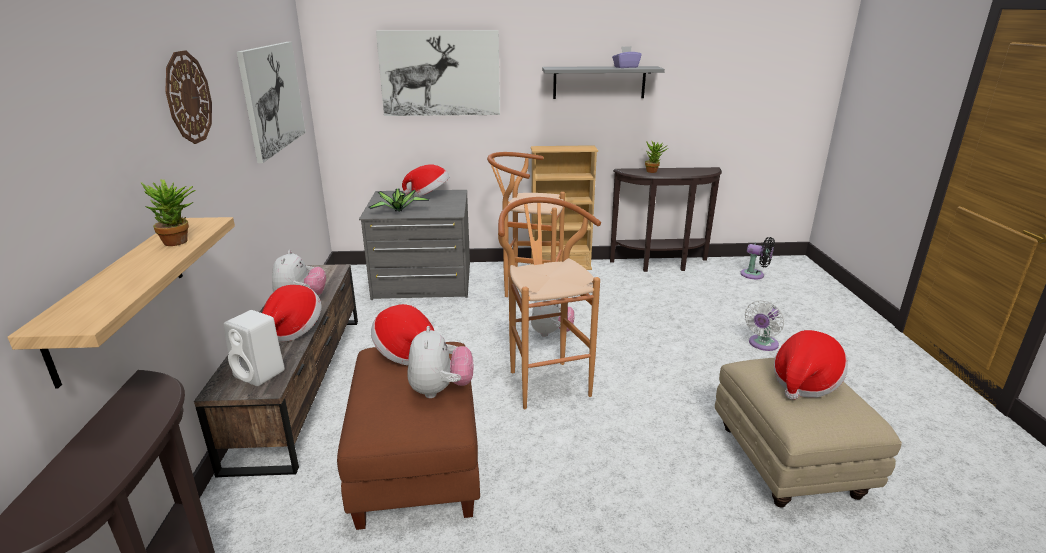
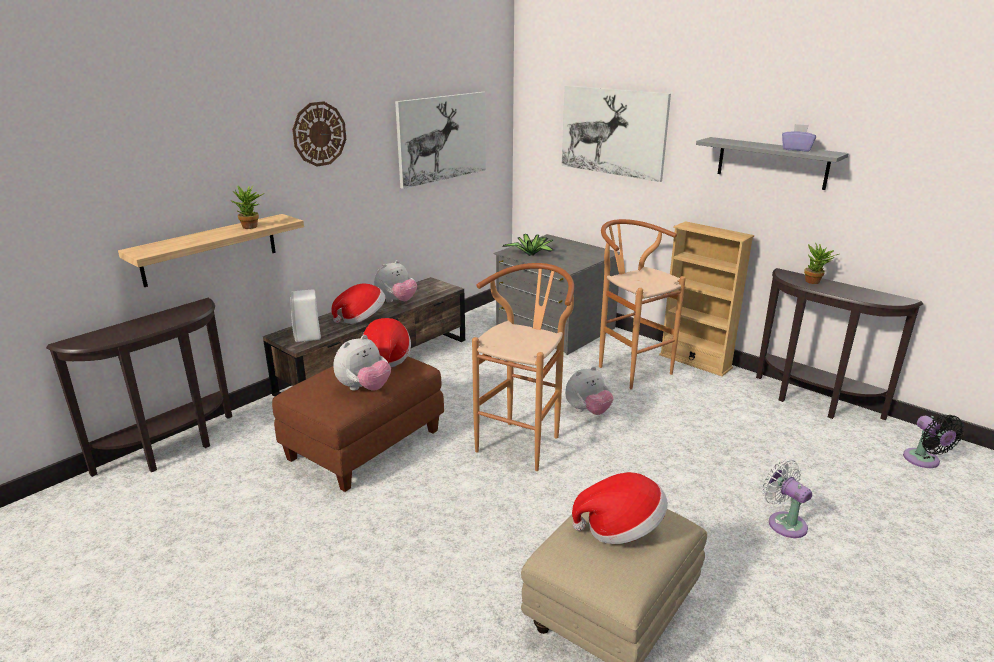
camera: 45 degrees right, 0 degrees up
(428, 195) = (579, 248): hat -> none
(762, 344) = (784, 522): white fan -> white fan turned 60 degrees clockwise

